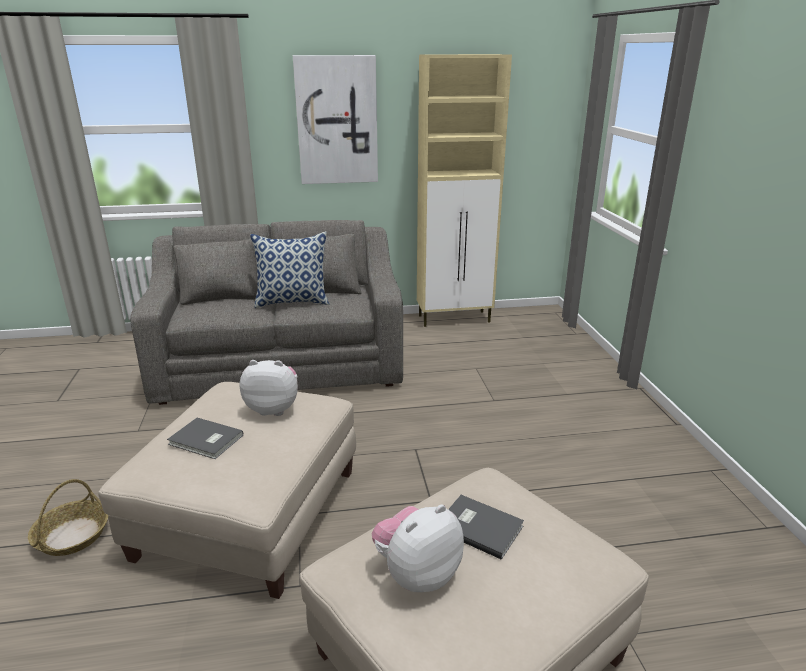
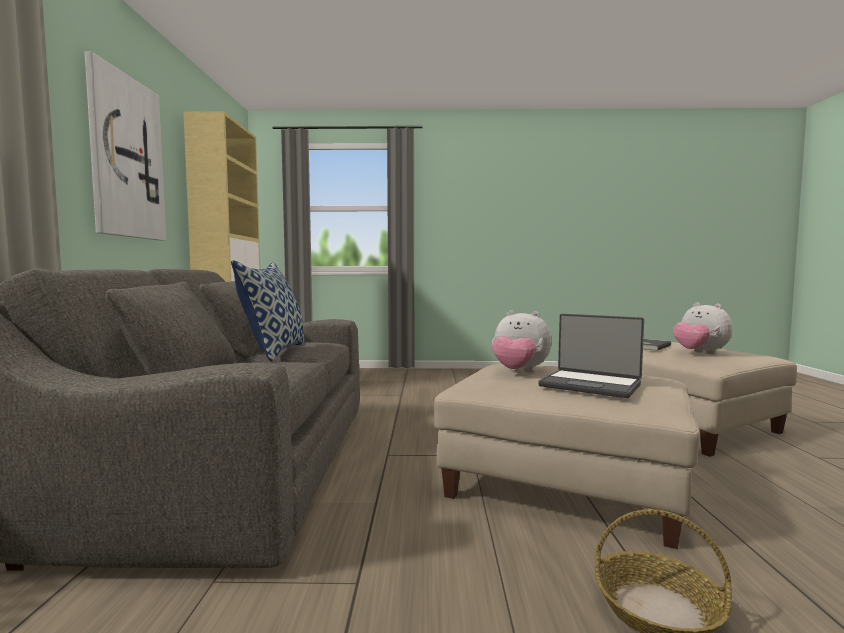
camera: 80 degrees left, 20 degrees down
(205, 441) = (590, 385): grey book -> laptop
(273, 408) = (519, 372): plush toy -> plush toy turned 75 degrees counterclockwise

